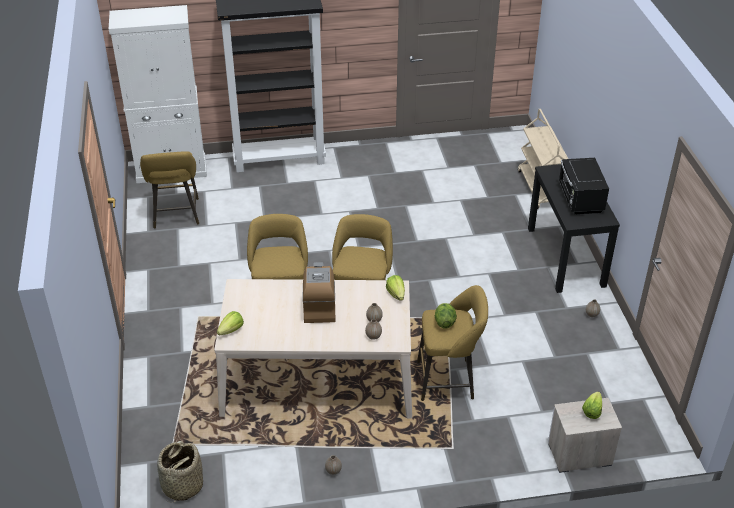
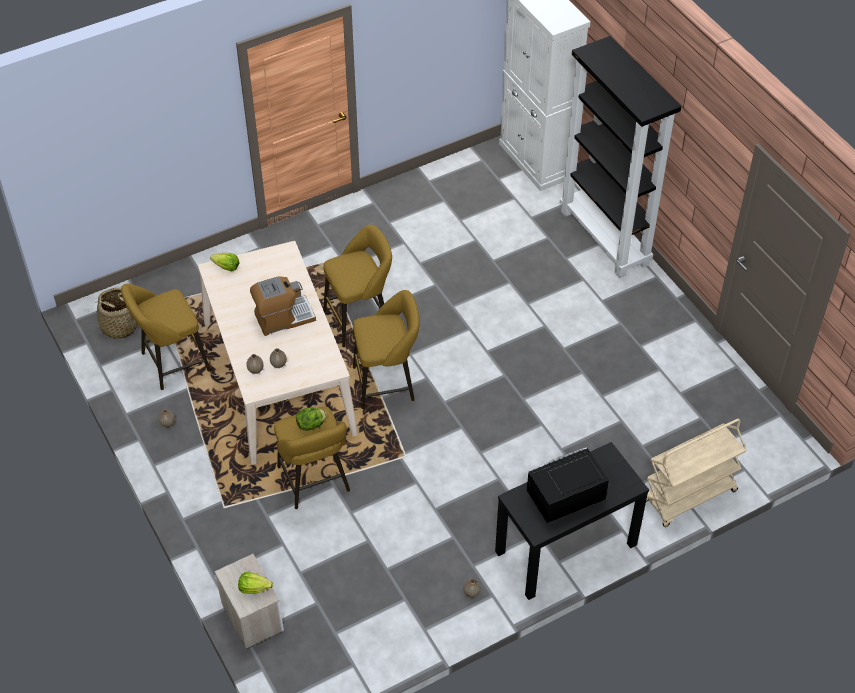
camera: 70 degrees right, 10 degrees up
(176, 215) = (463, 192): yellow stool -> yellow stool (171, 364)
(396, 294) = (324, 371): lettuce -> none

